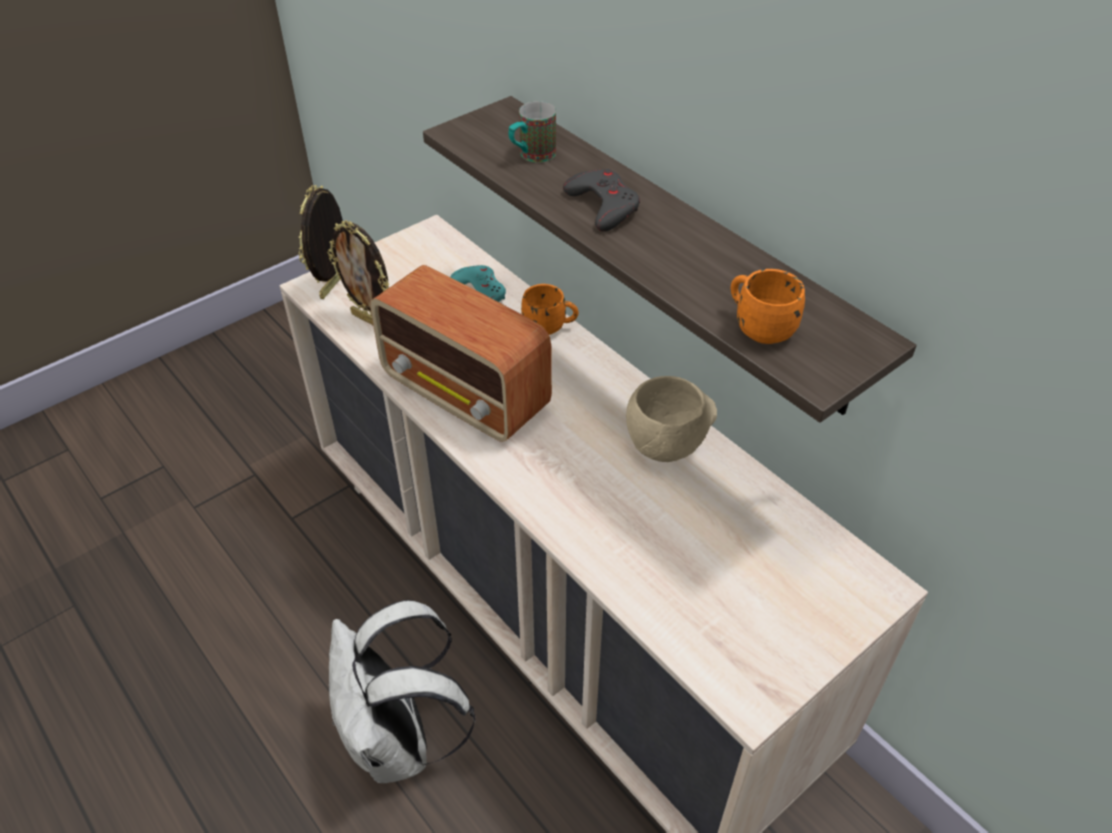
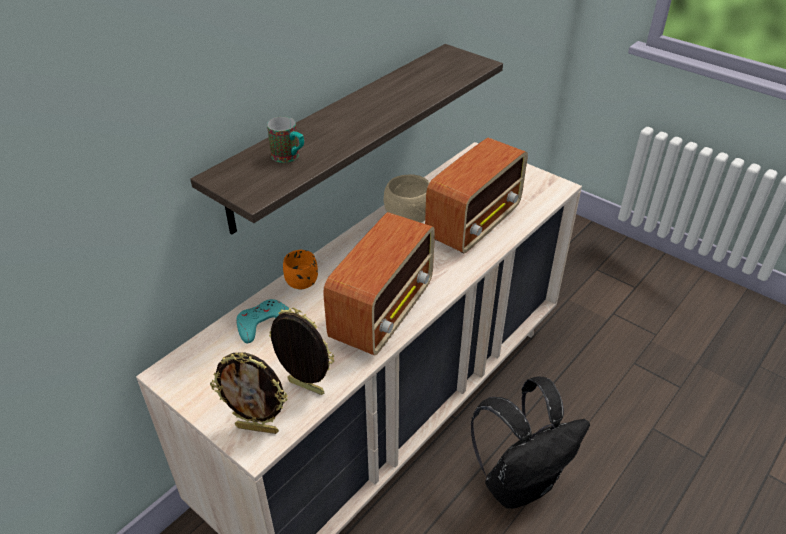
camera: 100 degrees left, 5 degrees down
(369, 320) = (304, 388): picture frame -> picture frame turned 90 degrees counterclockwise
(399, 742) = (519, 482): white backpack -> black backpack
(603, 206) = (349, 125): grey game controller -> none
(642, 531) = (474, 223): none -> radio
(758, 327) = (451, 76): orange mug -> none

